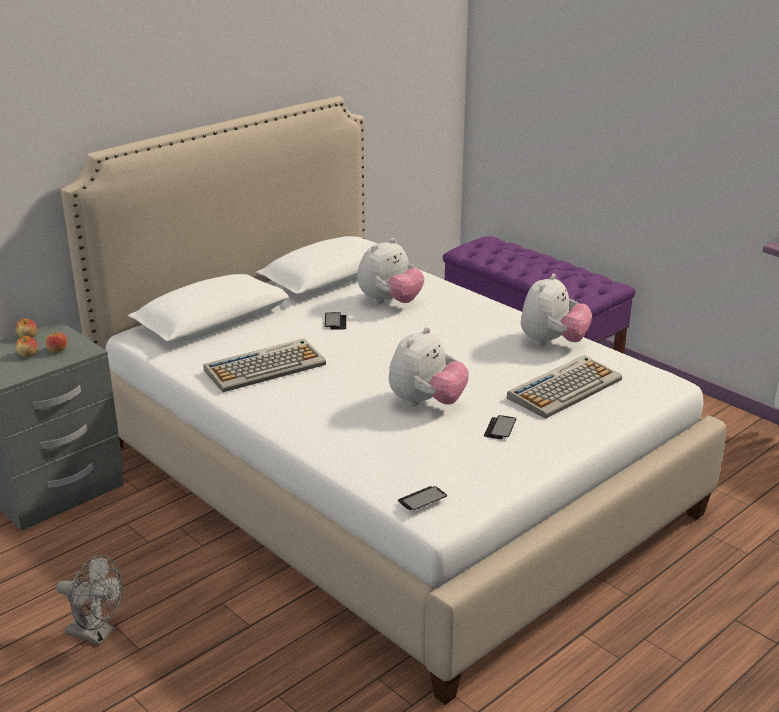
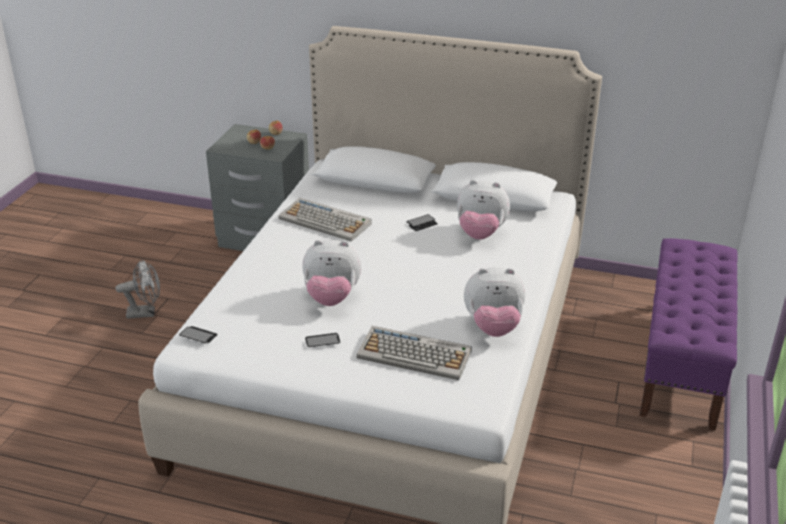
camera: 60 degrees right, 5 degrees up
(96, 634) = (146, 313): grey fan -> grey fan turned 90 degrees counterclockwise

